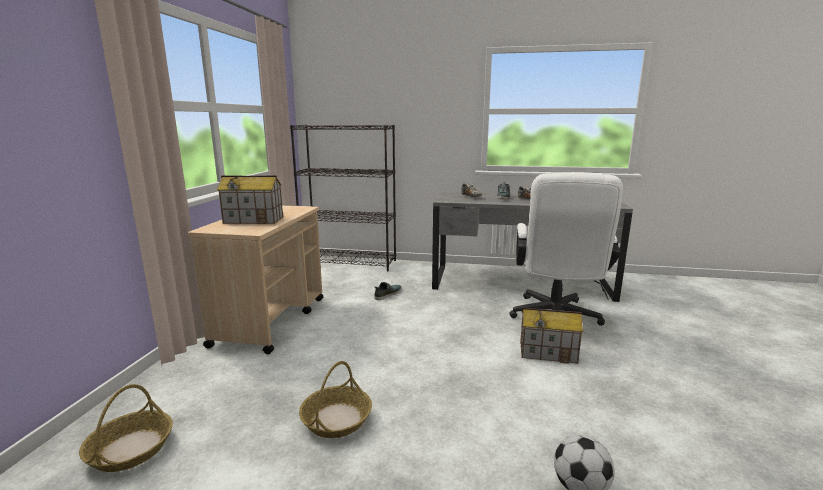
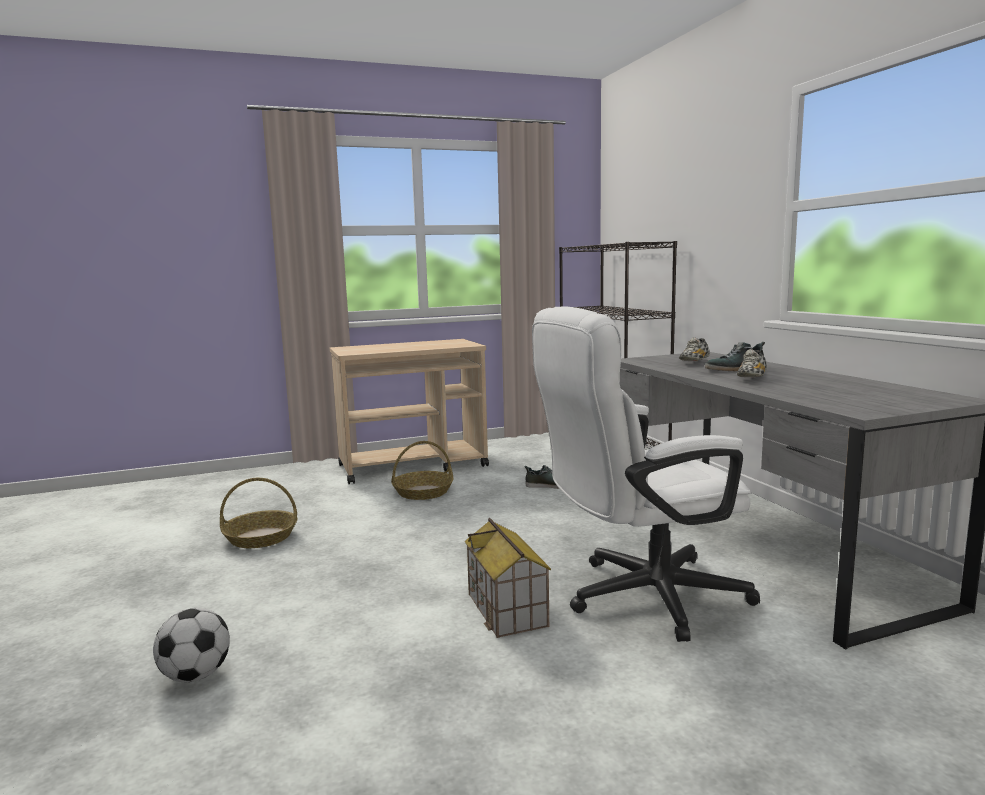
camera: 60 degrees right, 5 degrees down
(131, 449) = (194, 494): basket -> basket (423, 492)
(254, 220) = (392, 347): toy house -> none

